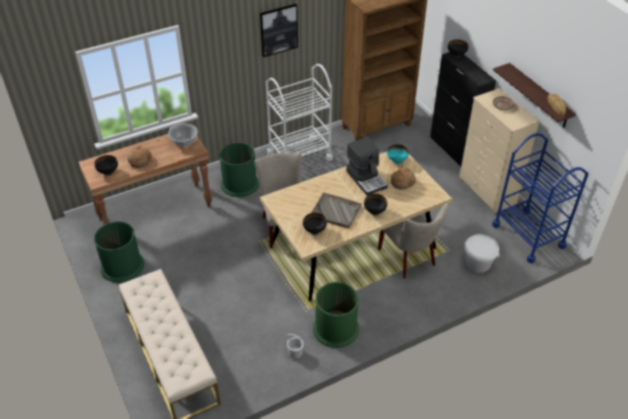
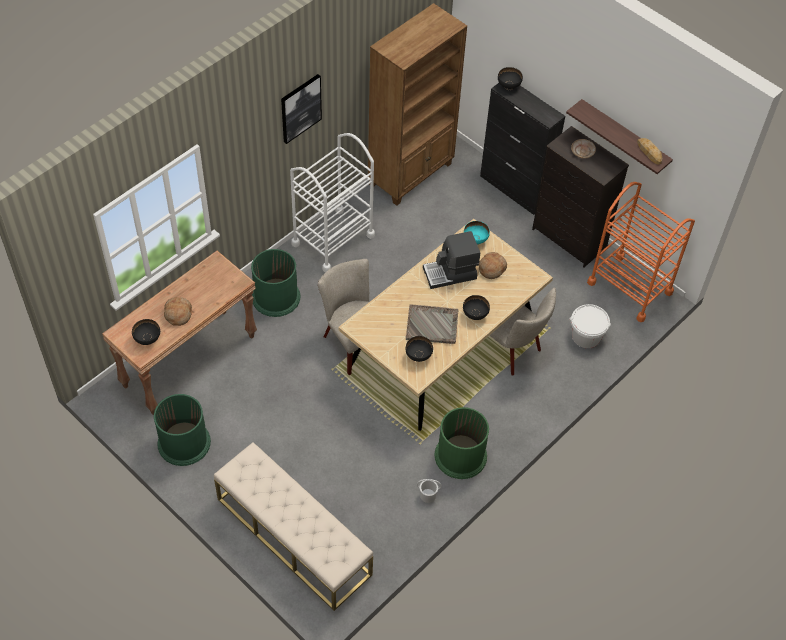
camera: 20 degrees left, 10 degrees up
(184, 141) = (219, 274): cooking pot -> none
(366, 179) = (450, 273): coffee machine -> coffee machine turned 120 degrees clockwise
(487, 191) = (569, 239): beige dresser -> black dresser
(528, 235) = (630, 287): blue cart -> orange cart

